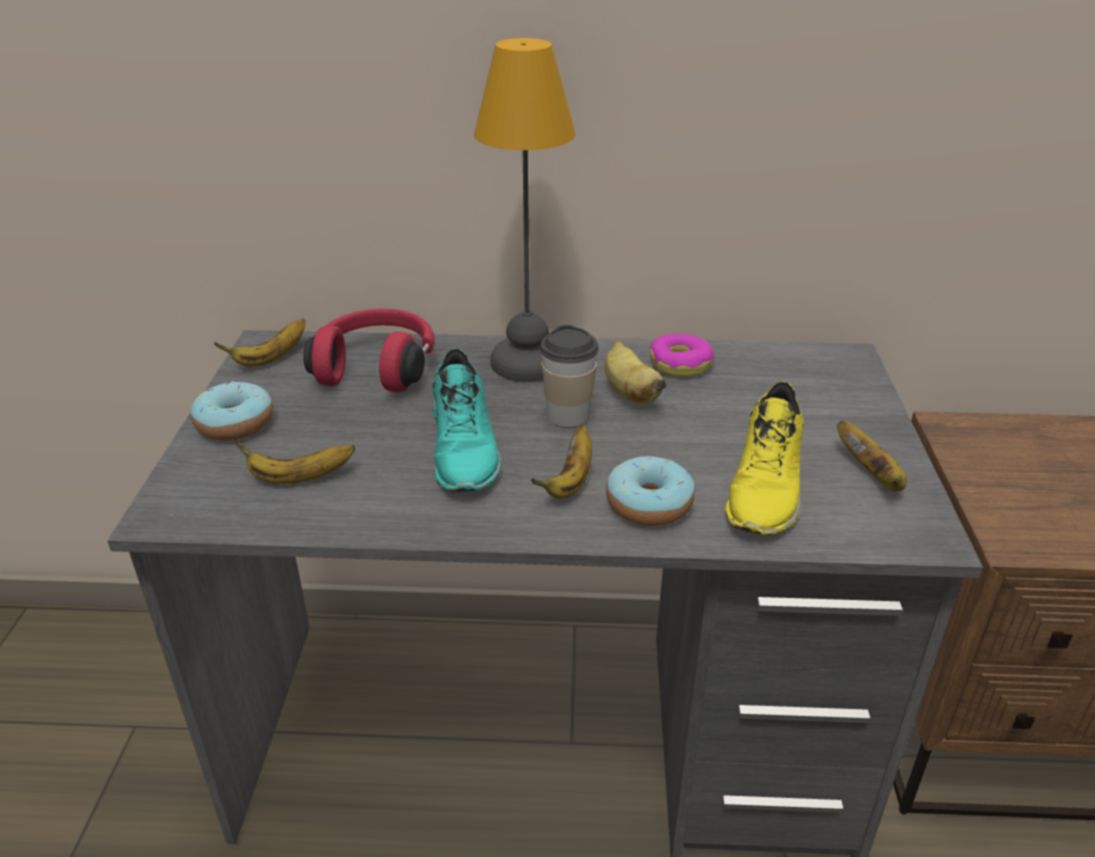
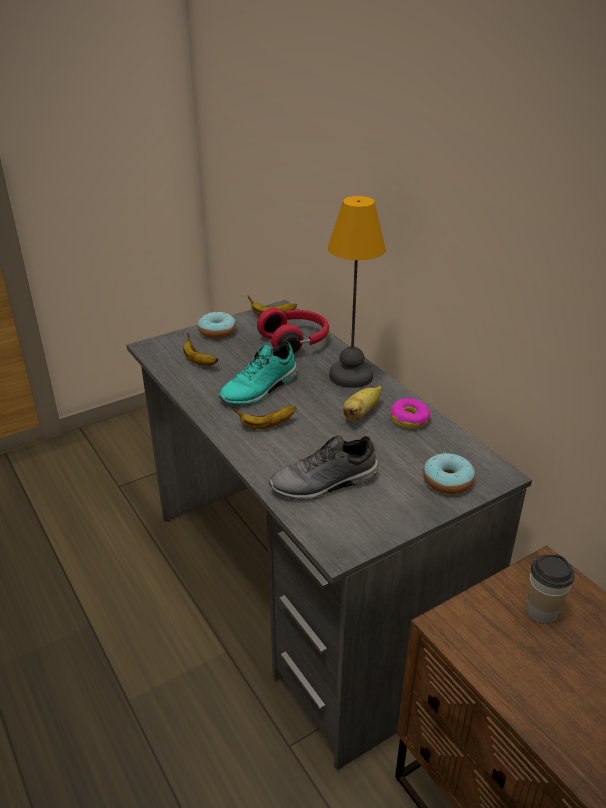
camera: 55 degrees right, 0 degrees up
(568, 415) = (318, 404): cup -> cup (541, 611)
(649, 504) = (272, 453): donut -> donut (447, 481)
(767, 487) = (325, 484): yellow shoe -> grey shoe
(871, 474) = (376, 516): banana -> none

